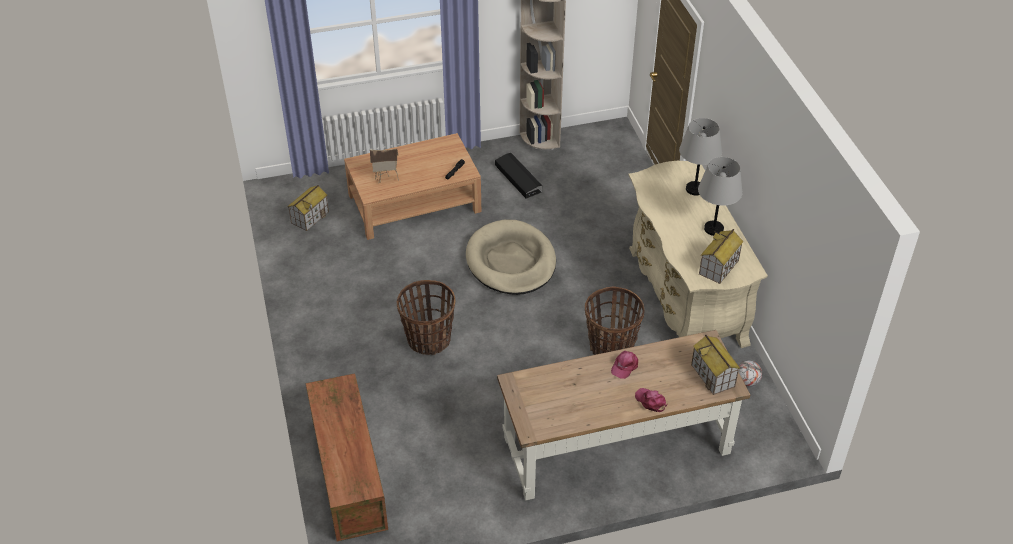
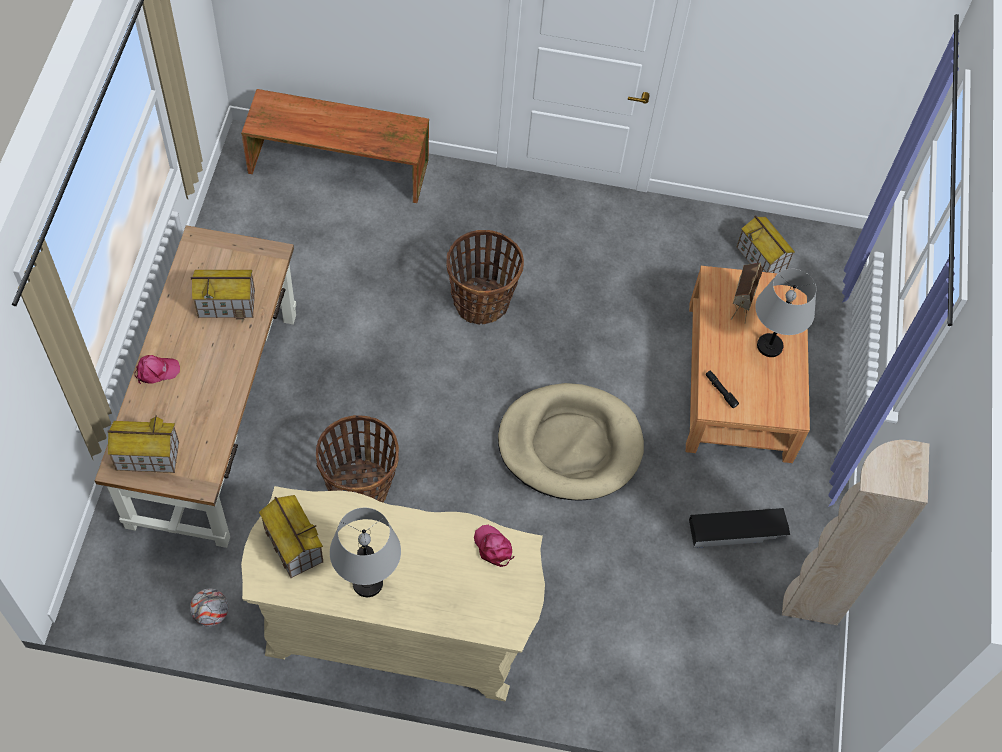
camera: 110 degrees right, 15 degrees up
(571, 388) = (227, 304): none -> toy house
(624, 366) = (223, 371): pink cap -> pink cap (493, 547)
(694, 189) = (462, 606): grey table lamp -> grey table lamp (769, 345)

